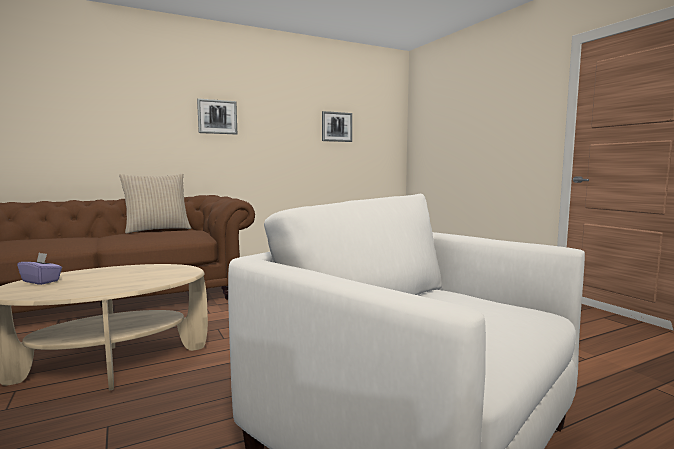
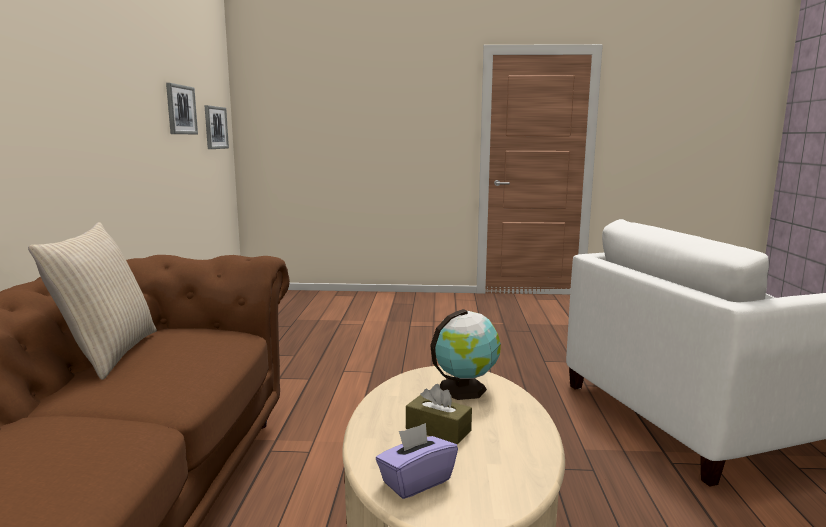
camera: 60 degrees left, 5 degrees up
(100, 277) = (438, 430): none -> brown tissue box
(162, 275) = (464, 388): none -> globe
(217, 117) = (49, 88): picture -> picture (215, 127)

